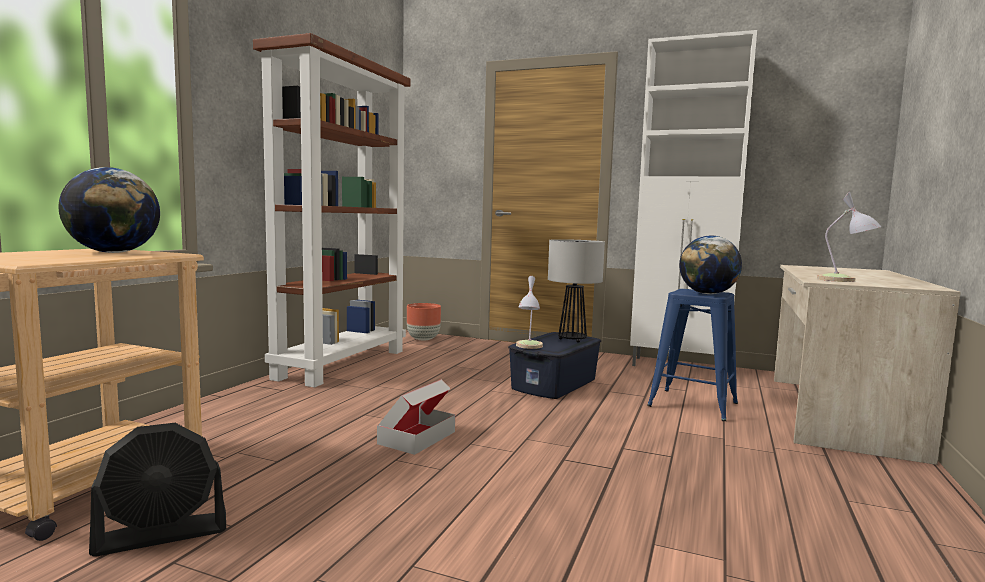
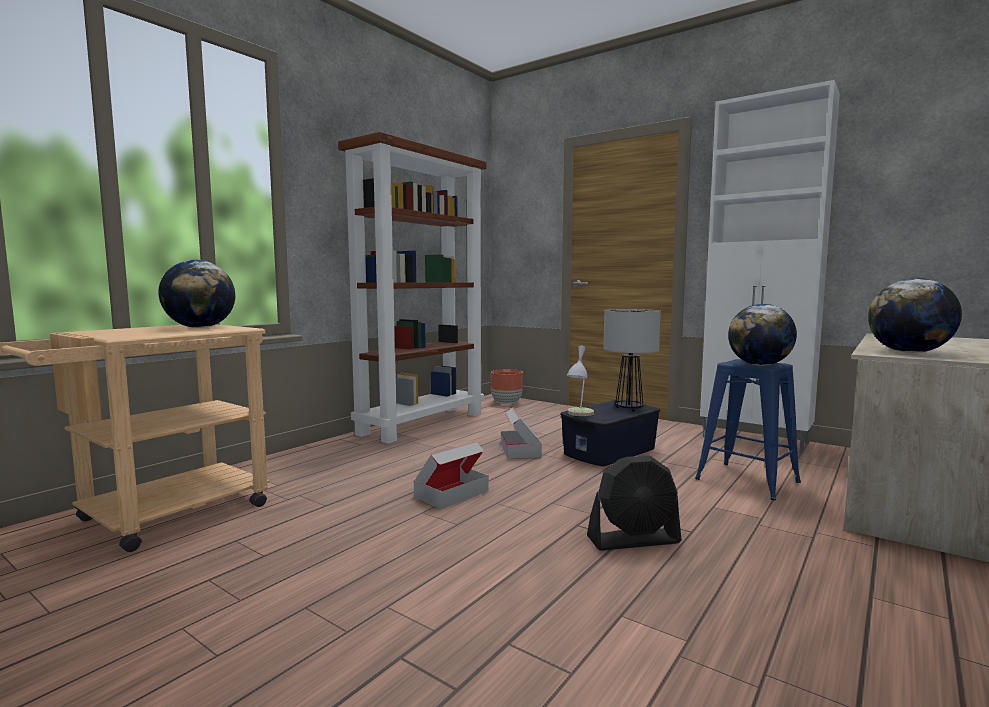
camera: 15 degrees right, 0 degrees up
(163, 534) = (211, 557): black fan -> black fan (634, 540)
(465, 387) = (520, 450): none -> cardboard box
(845, 280) = (909, 352): table lamp -> globe

